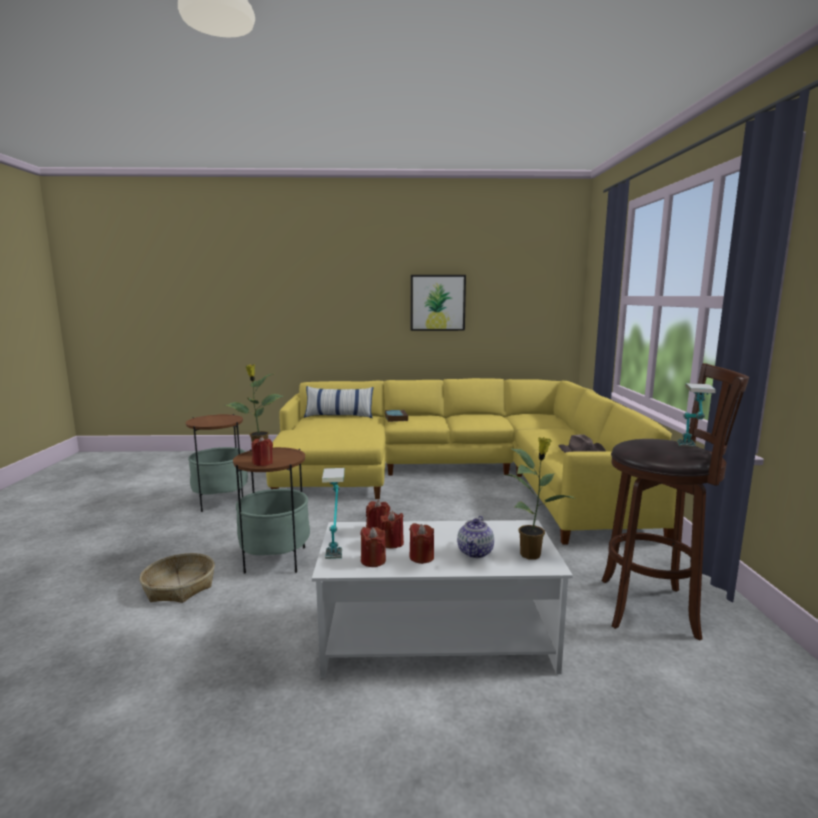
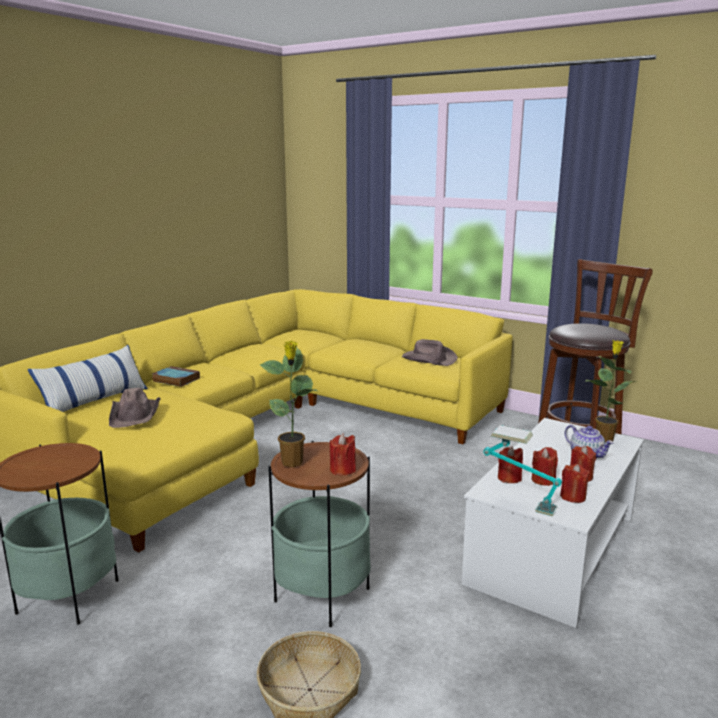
camera: 55 degrees left, 5 degrees up
(331, 425) = (135, 414): none -> brown hat
(437, 302) = (154, 210): picture -> none
(690, 451) = (609, 328): table lamp -> none

